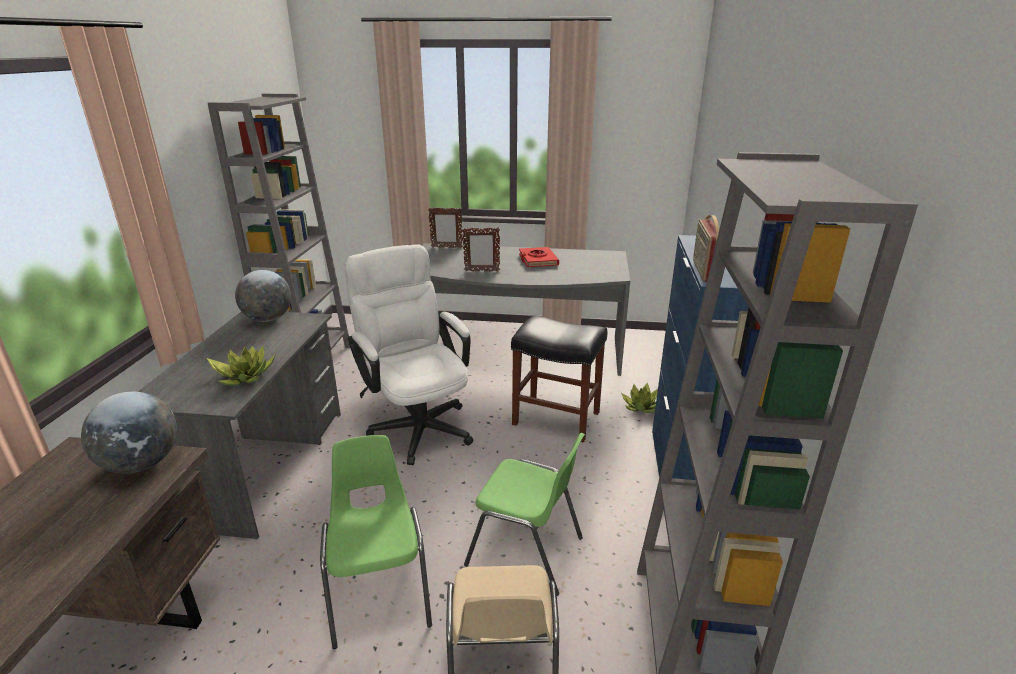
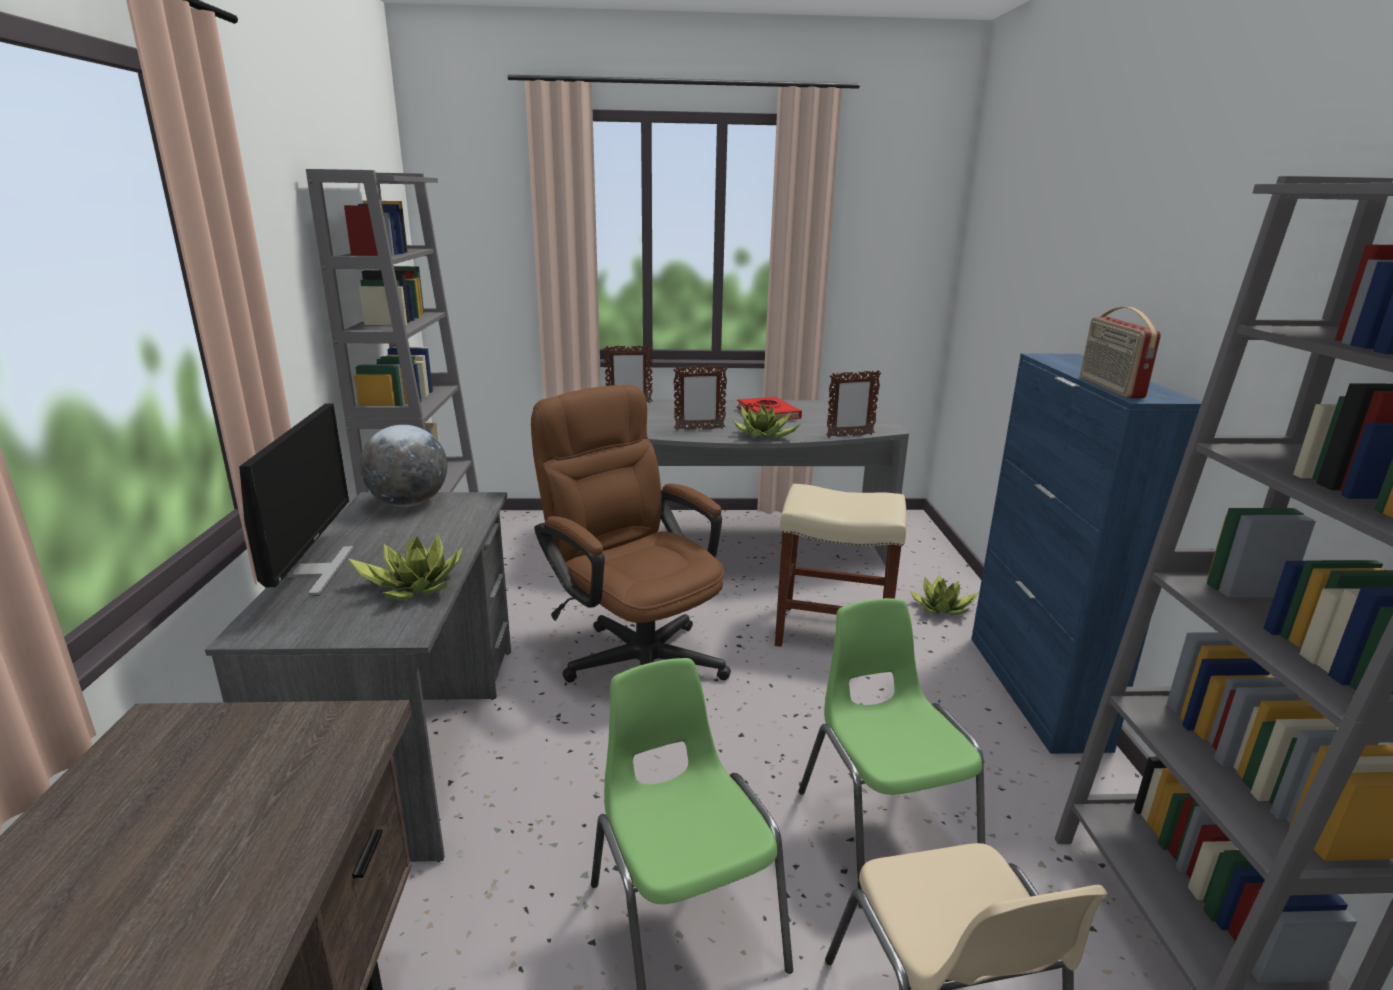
camera: 10 degrees left, 5 degrees down
(142, 464) = (301, 737): globe -> none
(193, 363) = (314, 572): none -> monitor
(417, 424) = (635, 655): white office chair -> brown office chair
(523, 278) = (764, 436): none -> potted plant
(527, 552) = (883, 829): green chair -> green chair turned 120 degrees counterclockwise
(555, 418) = (831, 632): black stool -> beige stool
(584, 281) = (849, 436): none -> picture frame

